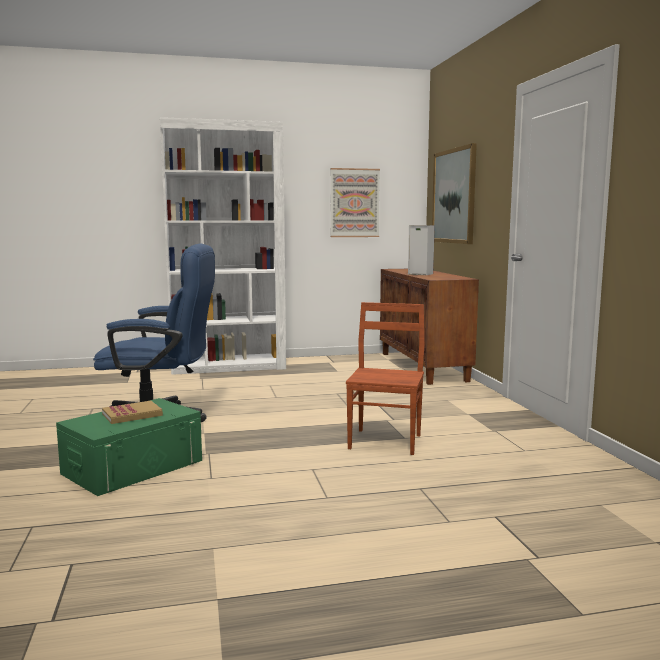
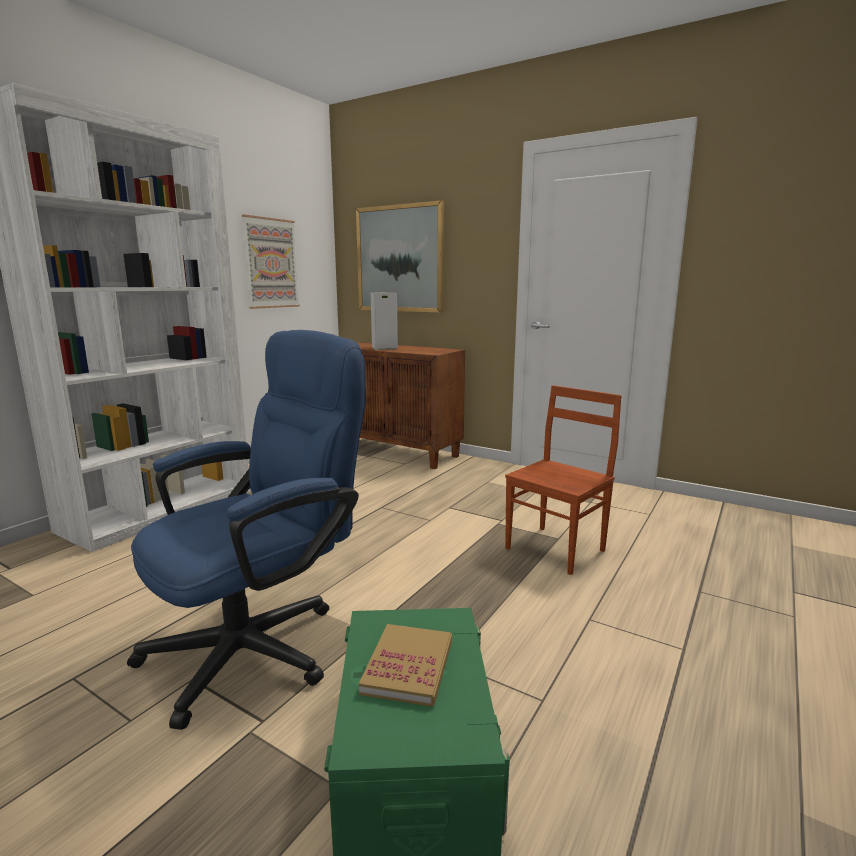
camera: 45 degrees left, 5 degrees up
(386, 441) = (557, 549): brown chair -> brown chair turned 75 degrees clockwise

